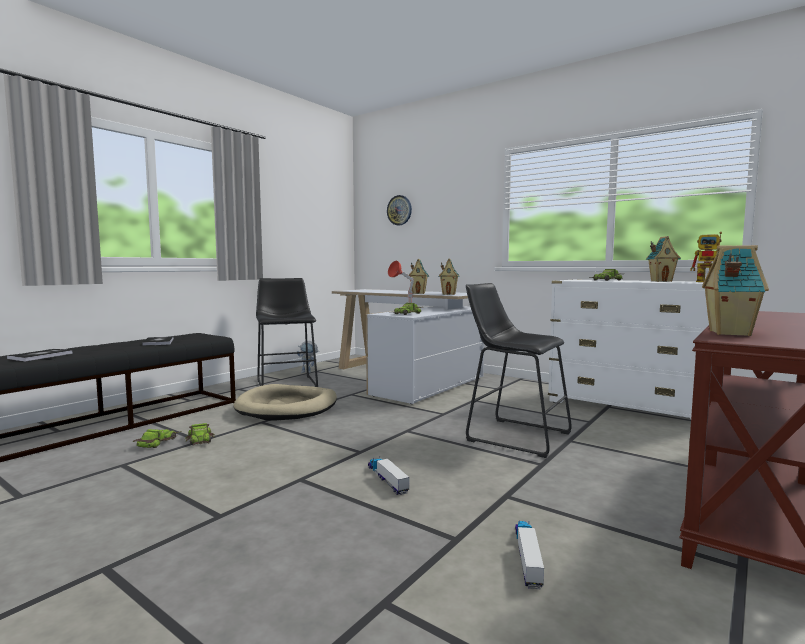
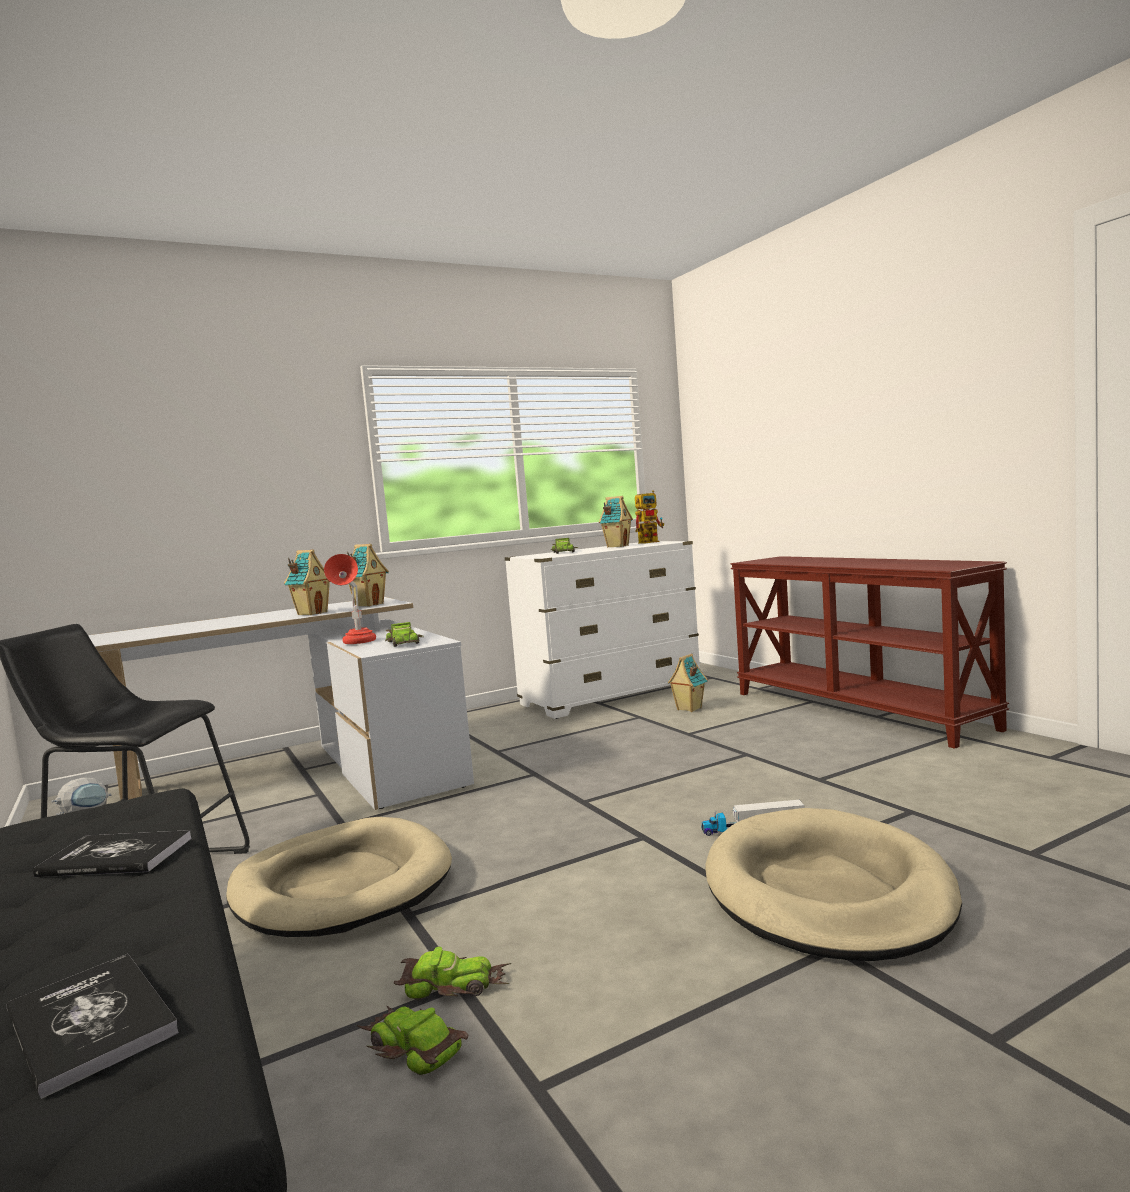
camera: 65 degrees left, 0 degrees up
(292, 510) = (827, 892): none -> beige dog bed
(399, 210) = (134, 458): wall clock -> none
(513, 435) = (653, 752): black stool -> none
(527, 557) = (945, 790): toy truck -> none
(728, 333) = (913, 567): toy house -> toy house (688, 709)

